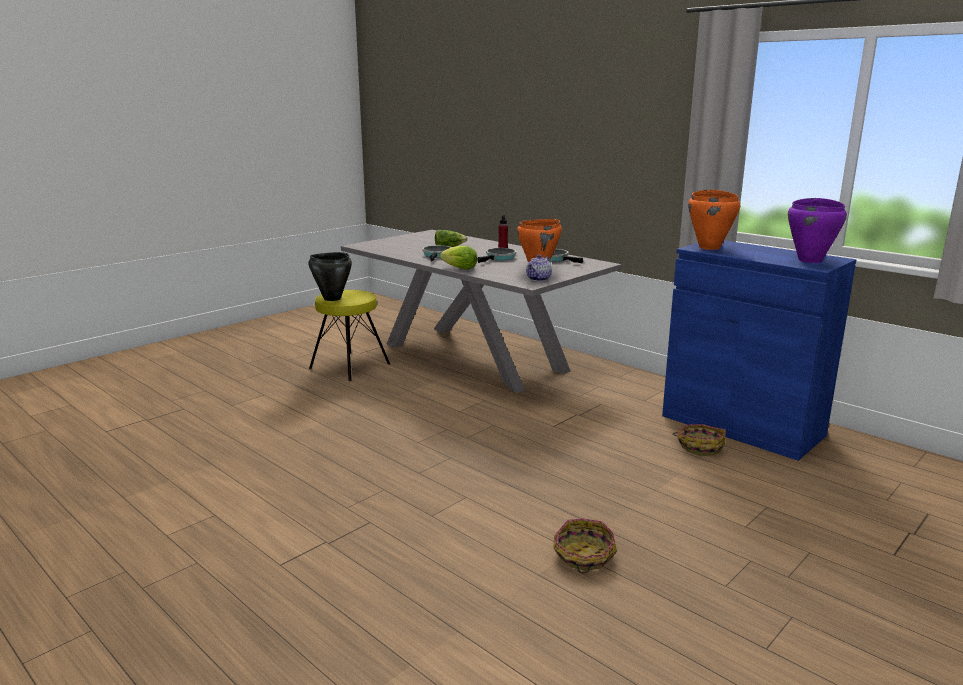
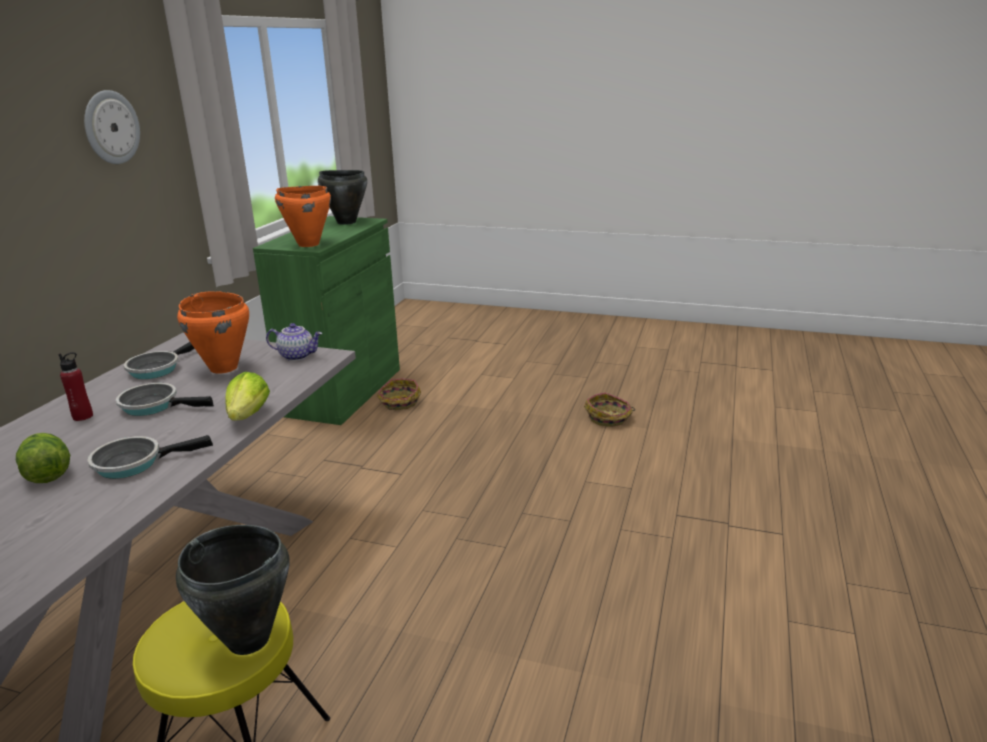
camera: 115 degrees left, 5 degrees up
(649, 116) = (111, 127): none -> wall clock
(742, 425) = (343, 391): blue cabinet -> green cabinet
(810, 260) = (346, 222): purple cooking pot -> black cooking pot

